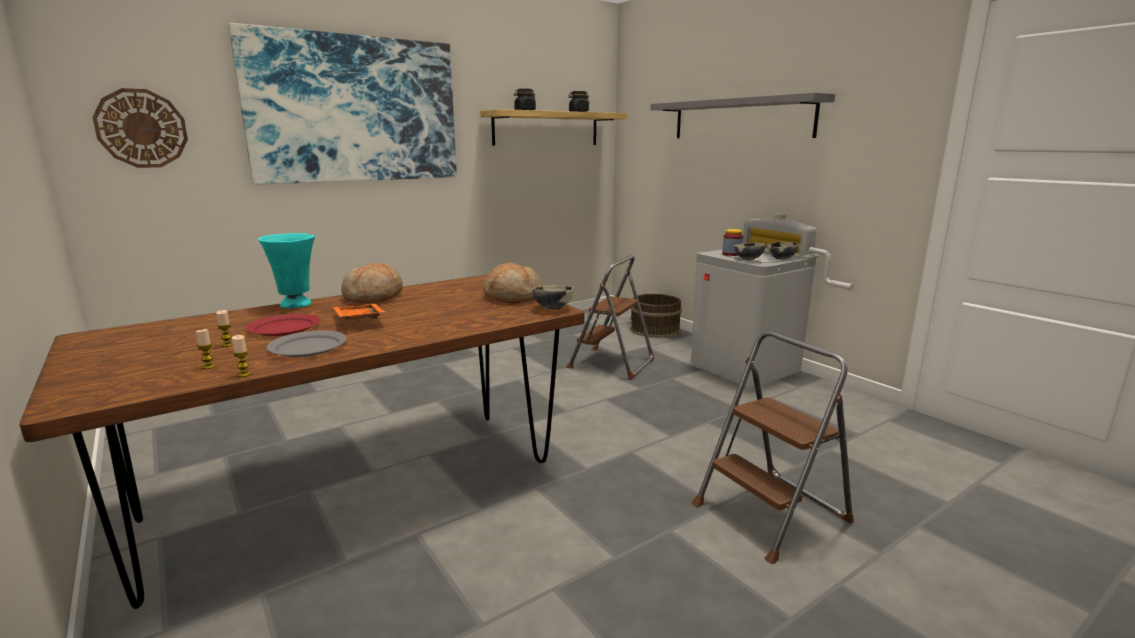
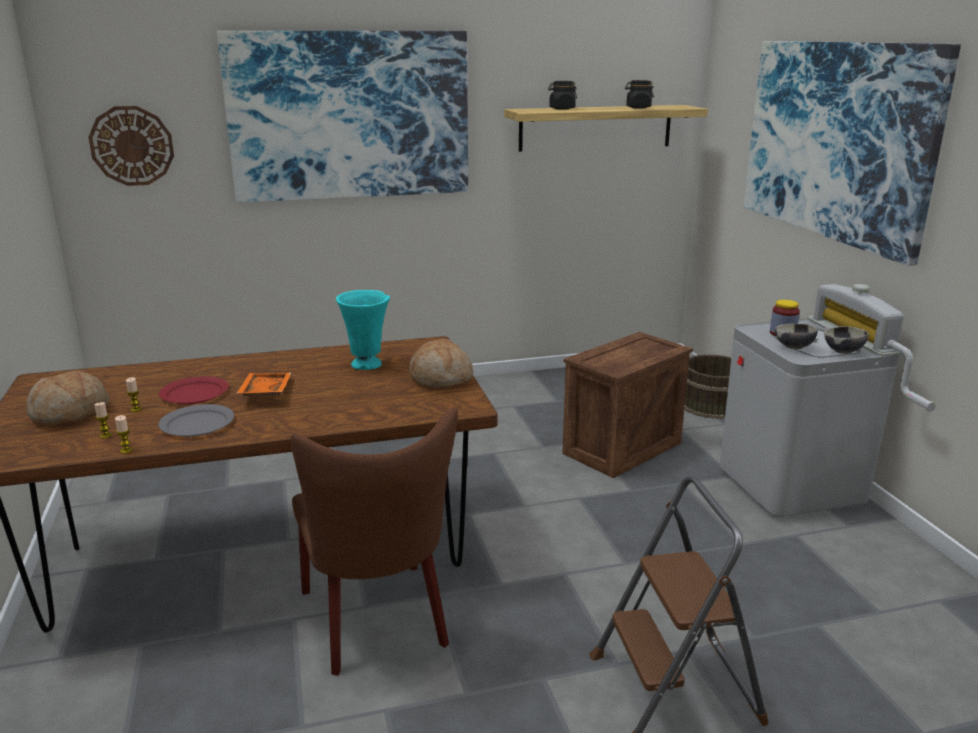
camera: 20 degrees right, 5 degrees up
(296, 305) = (226, 361): turquoise vase -> turquoise vase (367, 365)
(374, 297) = (303, 359): bread -> bread (70, 414)
(500, 519) = (378, 623): none -> brown chair
(552, 308) = (466, 404): bowl -> none
(614, 364) = (622, 449): brown step ladder -> crate
(740, 119) = (836, 141): grey shelf -> picture

